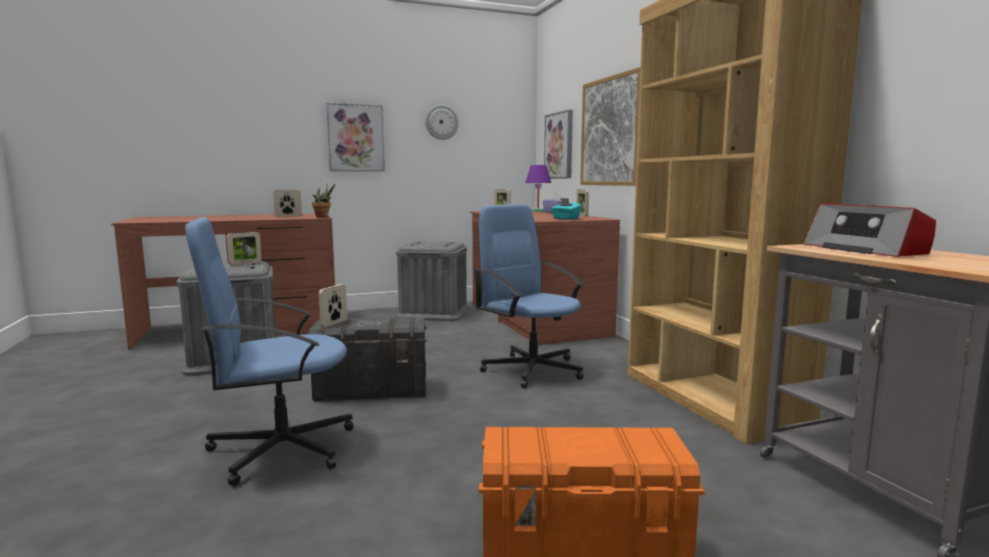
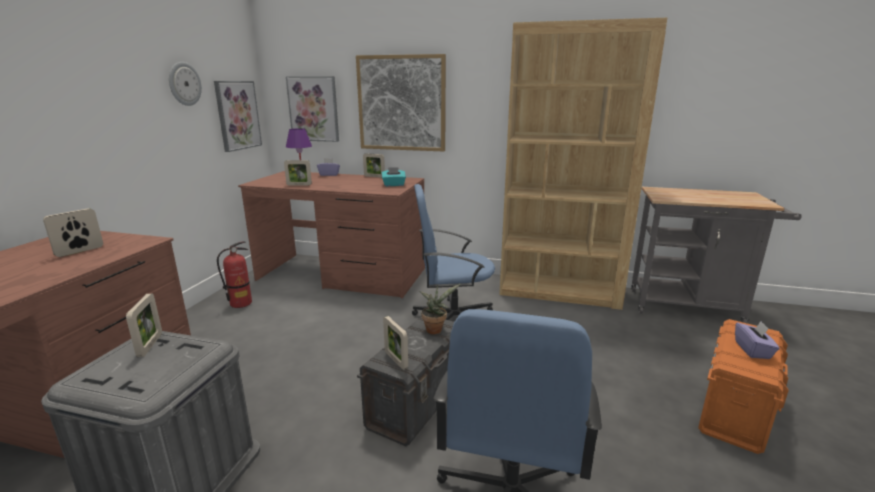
camera: 55 degrees left, 10 degrees up
(323, 217) = (151, 239): potted plant -> potted plant (435, 329)
(356, 138) = (91, 112): picture -> picture (237, 115)
(433, 312) = (241, 303): grey storage box -> fire extinguisher
(578, 445) = (753, 350): none -> purple tissue box
(865, 250) = (684, 195): radio -> none

